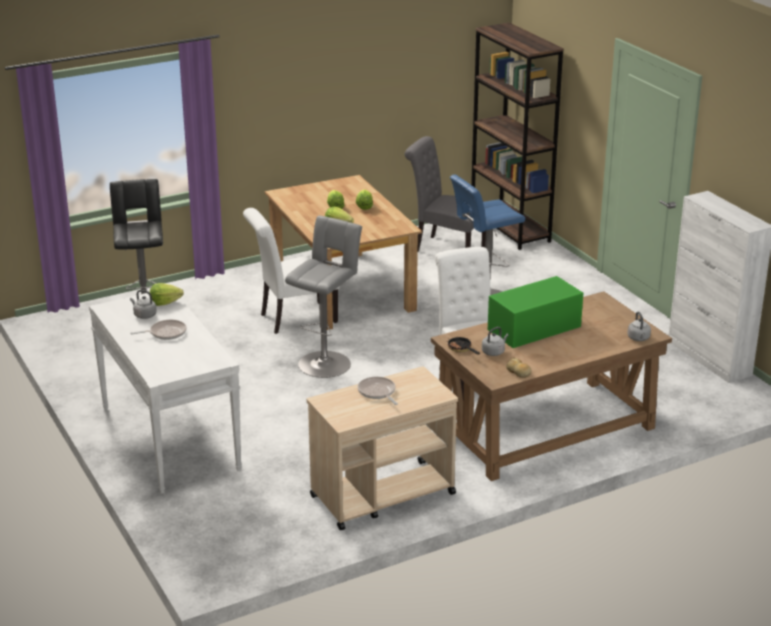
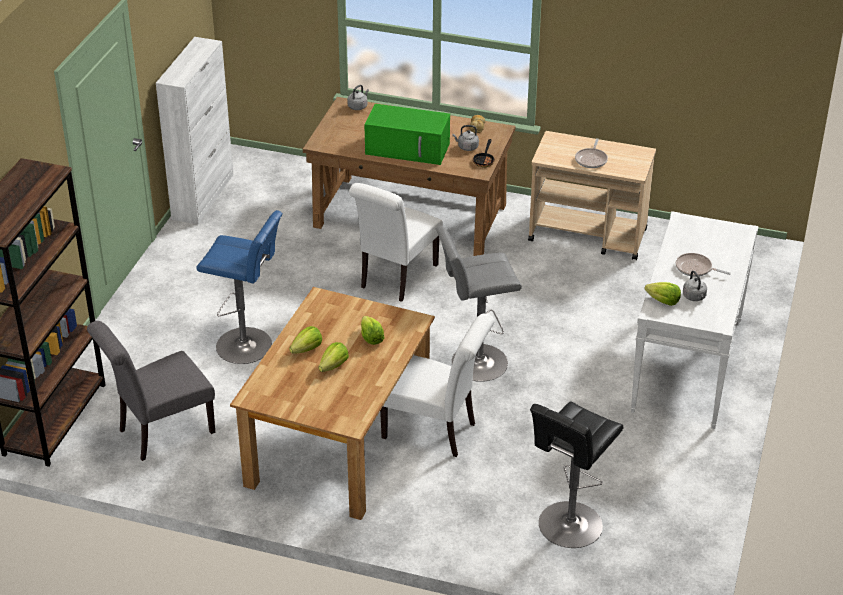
camera: 135 degrees left, 10 degrees up
(445, 248) = (160, 433): grey chair -> grey chair turned 75 degrees clockwise

